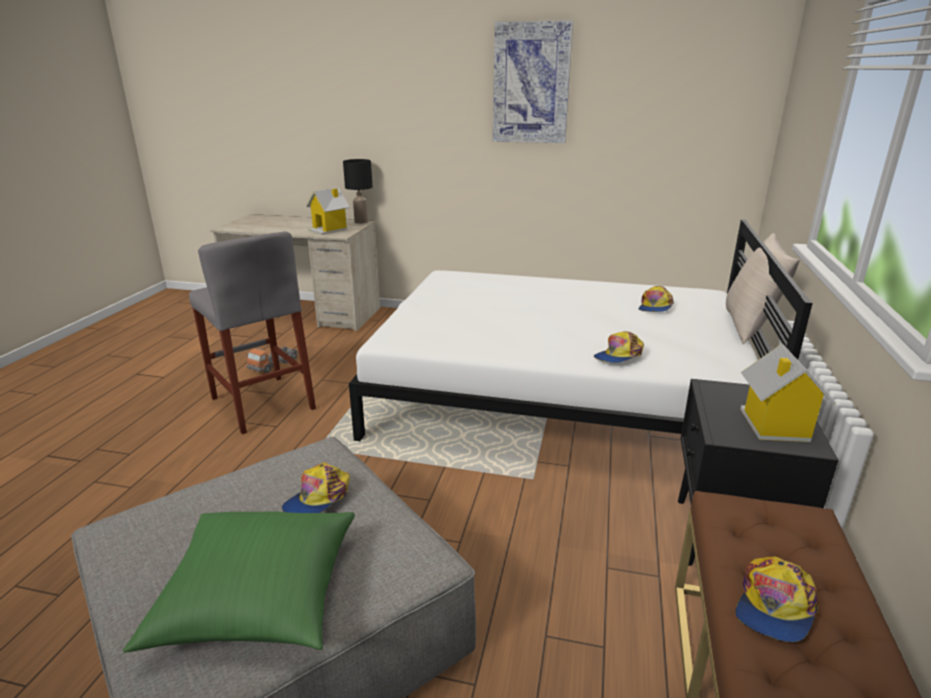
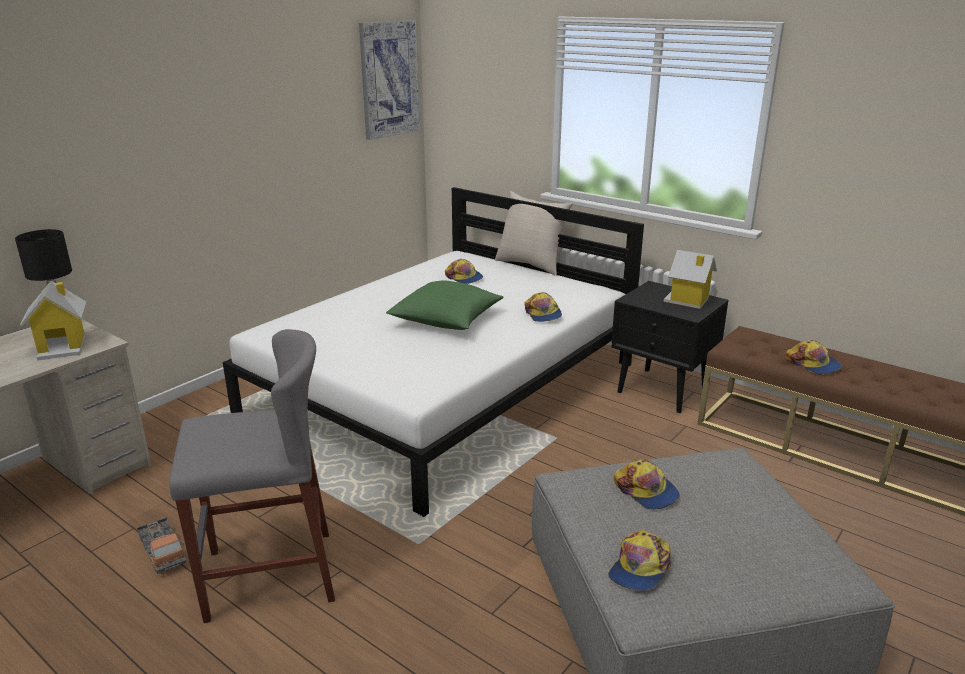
camera: 65 degrees left, 0 degrees up
(179, 514) = (640, 568): none -> cap
(259, 597) = (759, 532): green pillow -> green pillow (446, 320)
(531, 83) = (235, 93): picture -> picture (389, 79)

